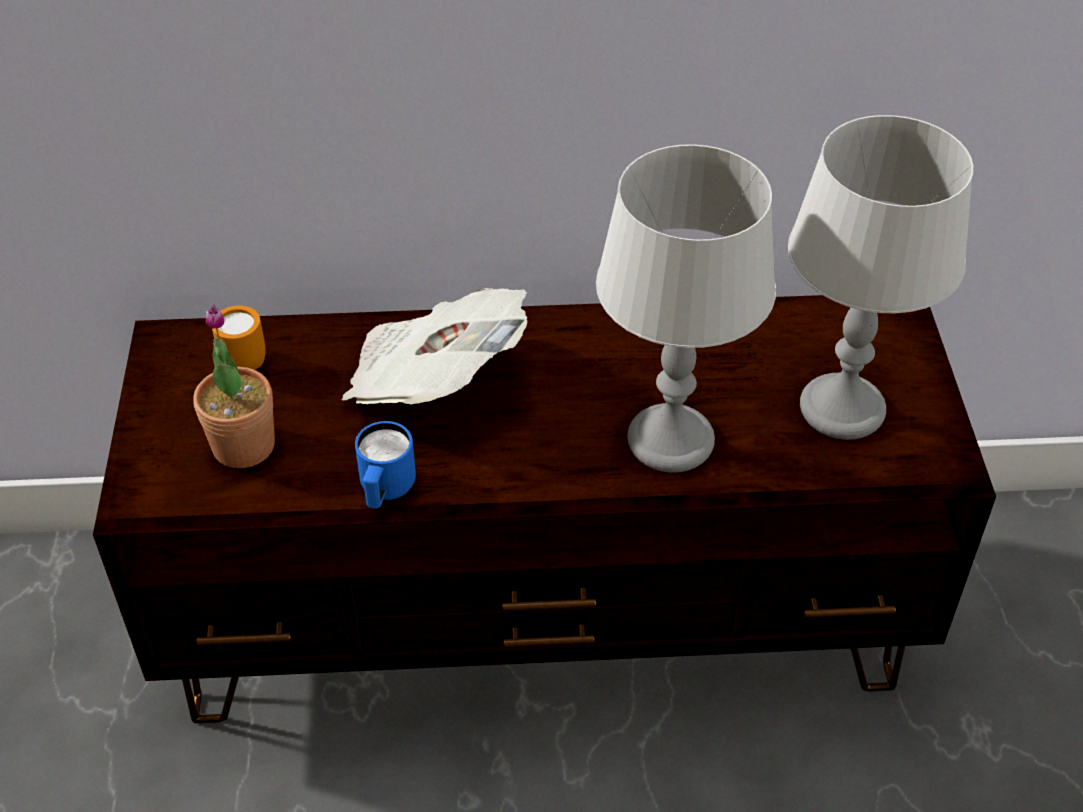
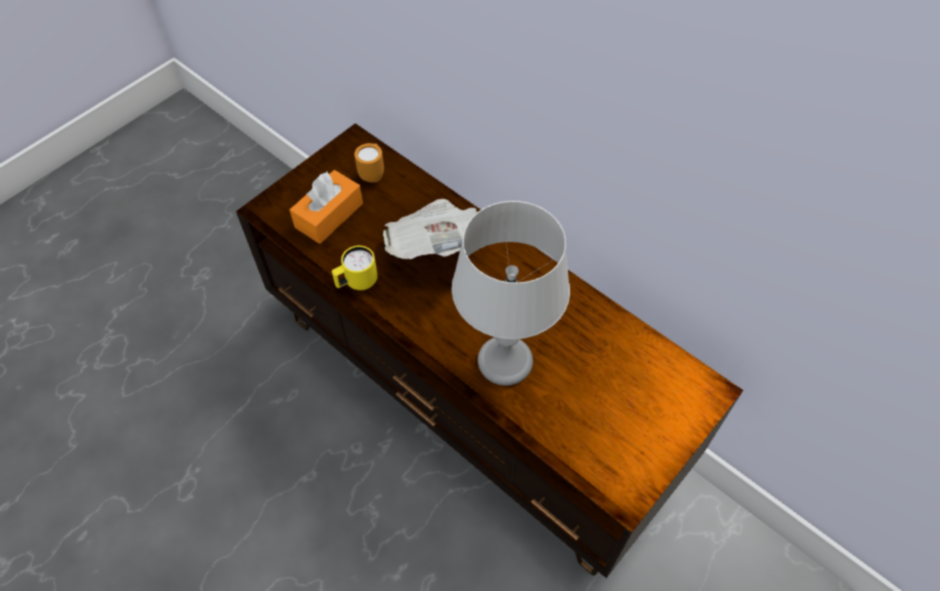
camera: 45 degrees right, 10 degrees up
(243, 446) = (329, 215): potted plant -> orange tissue box
(385, 492) = (357, 283): blue mug -> yellow mug
(842, 410) = (609, 417): grey table lamp -> none

